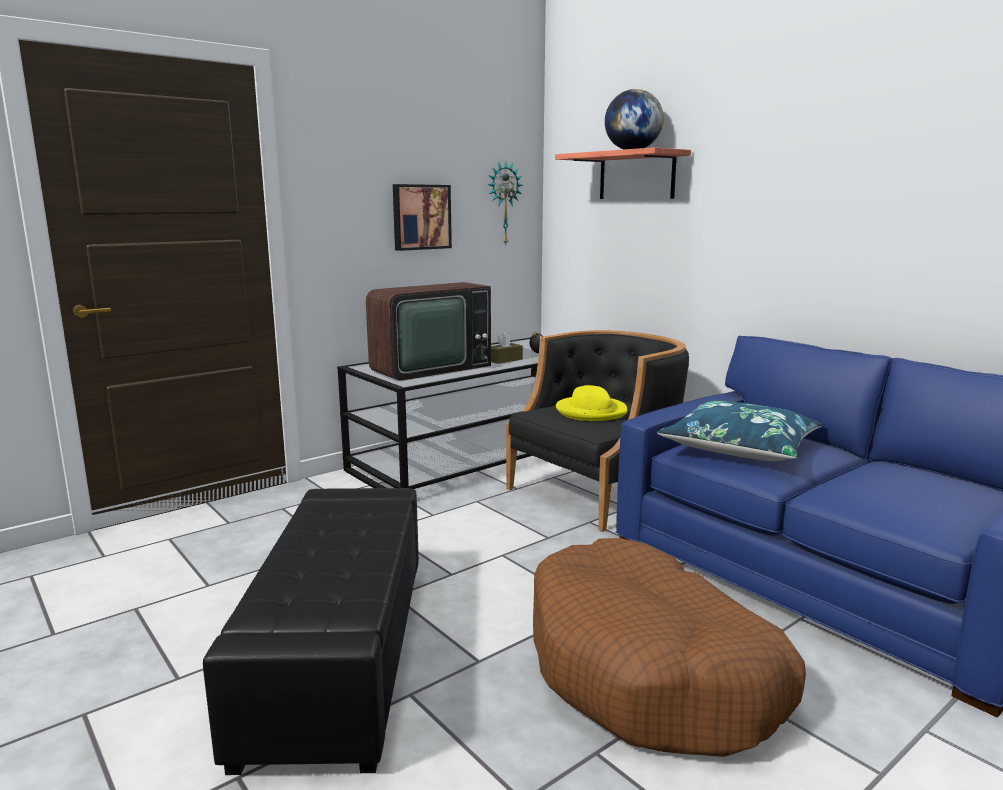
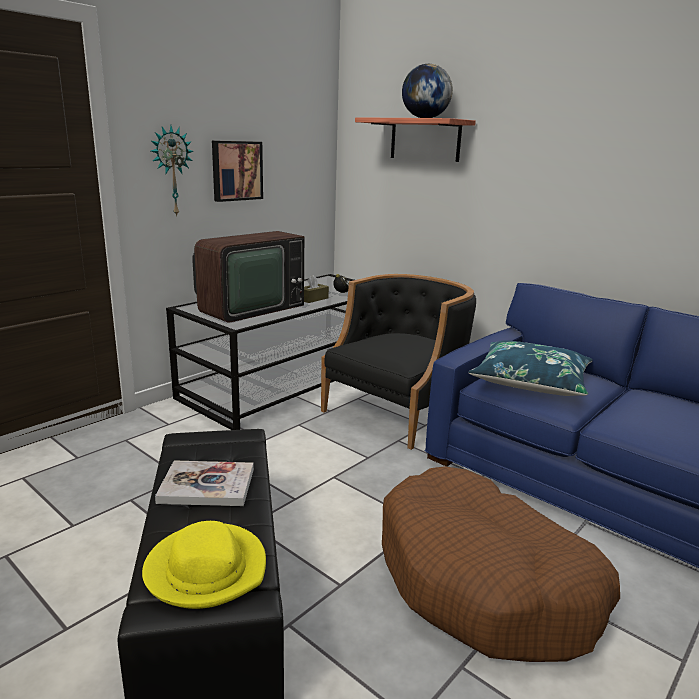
camera: 10 degrees left, 5 degrees up
(334, 536) = (207, 486): none -> book
(503, 203) = (305, 158): wall clock -> wall clock (171, 171)
(591, 412) = (395, 346): yellow hat -> yellow hat (206, 569)

